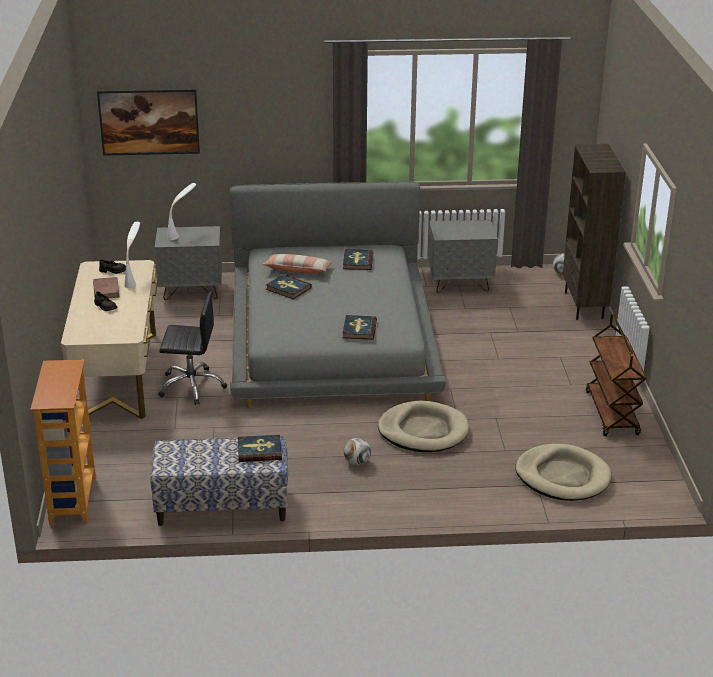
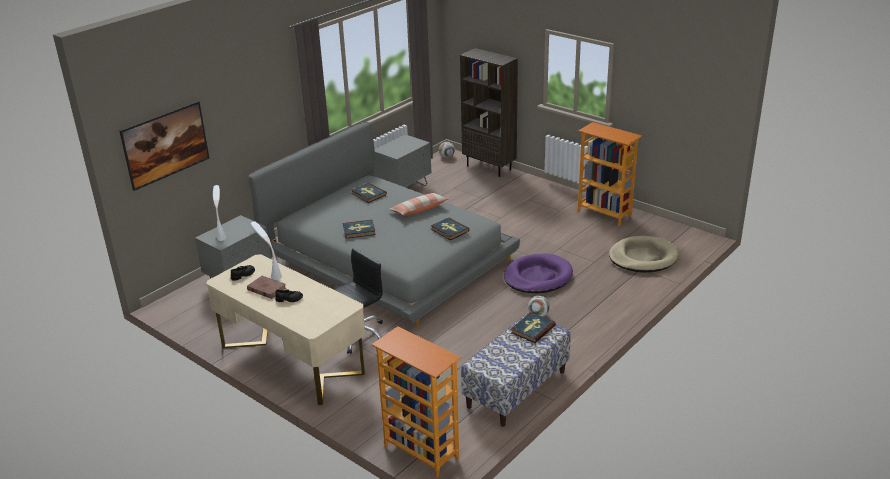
camera: 45 degrees left, 0 degrees up
(297, 270) = (342, 217): pillow -> pillow (419, 210)
(423, 431) = (538, 277): beige dog bed -> purple dog bed
(612, 413) = (604, 214): brown cart -> bookcase

